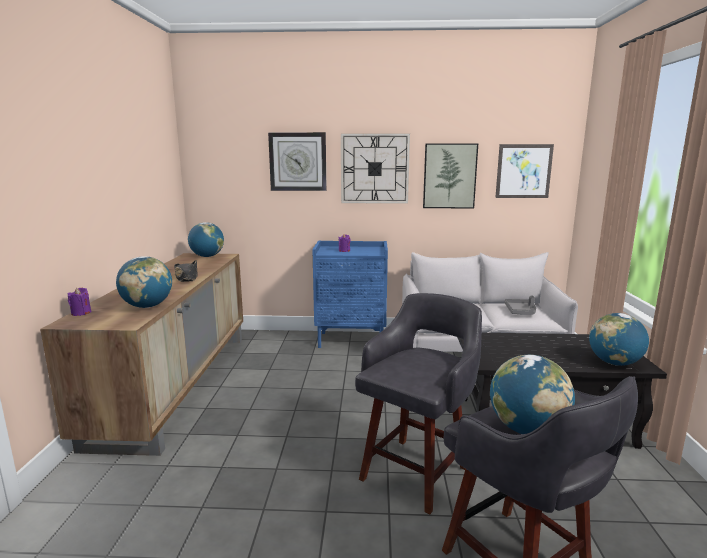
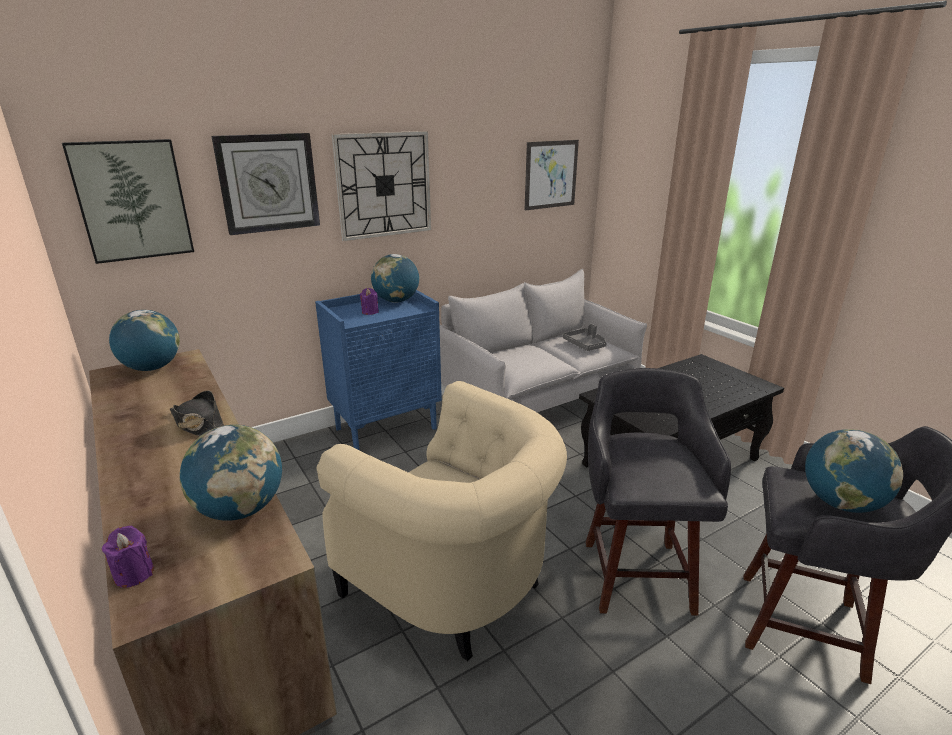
camera: 35 degrees left, 10 degrees up
(288, 427) = (452, 586): none -> beige armchair
(449, 176) = (475, 187): picture -> picture (132, 200)
(614, 363) = (741, 389): globe -> globe (396, 301)

